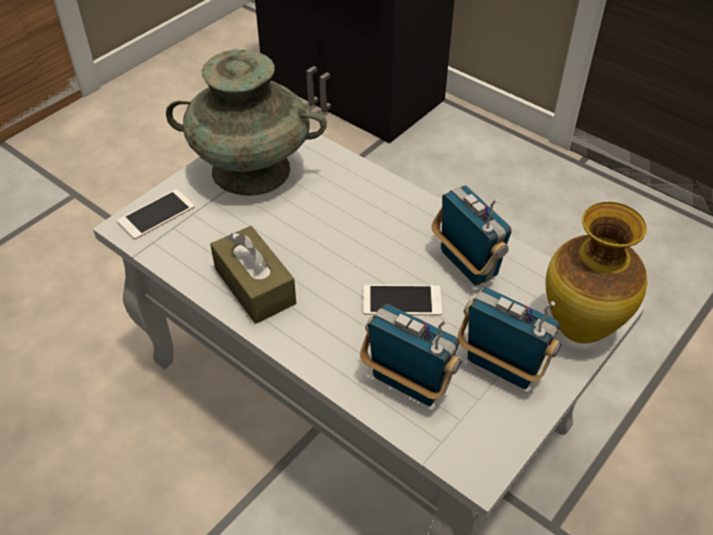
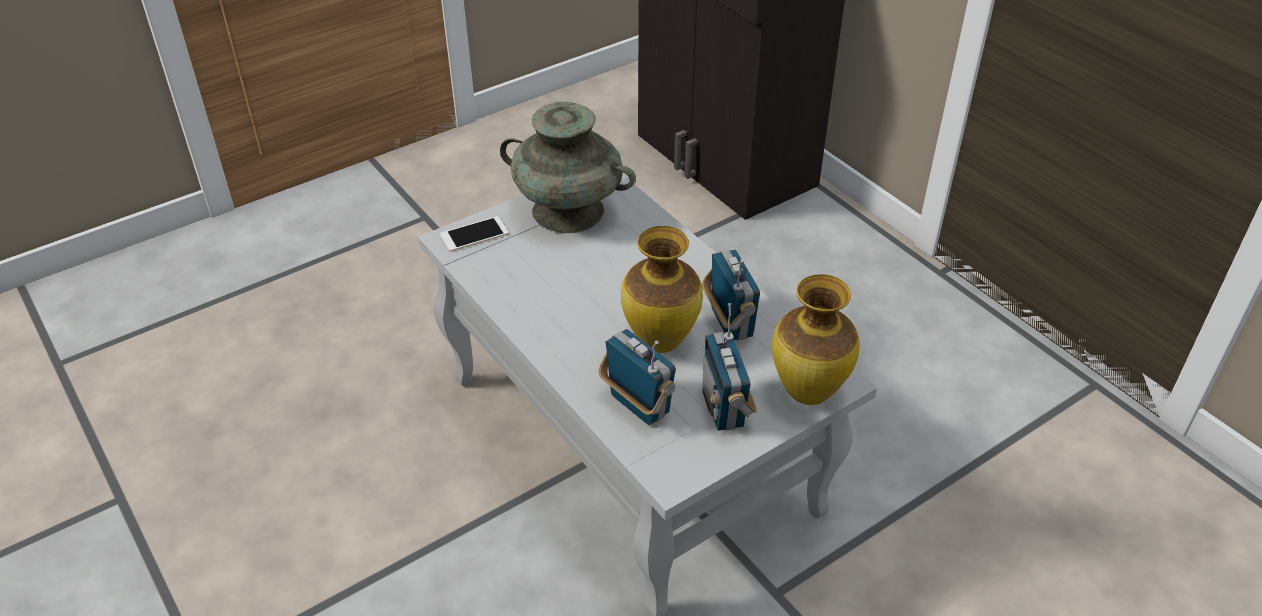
camera: 15 degrees right, 5 degrees down
(255, 286) = (537, 306): brown tissue box -> none
(402, 301) = (659, 341): phone -> vase
(502, 367) = (724, 409): radio -> radio turned 150 degrees counterclockwise

